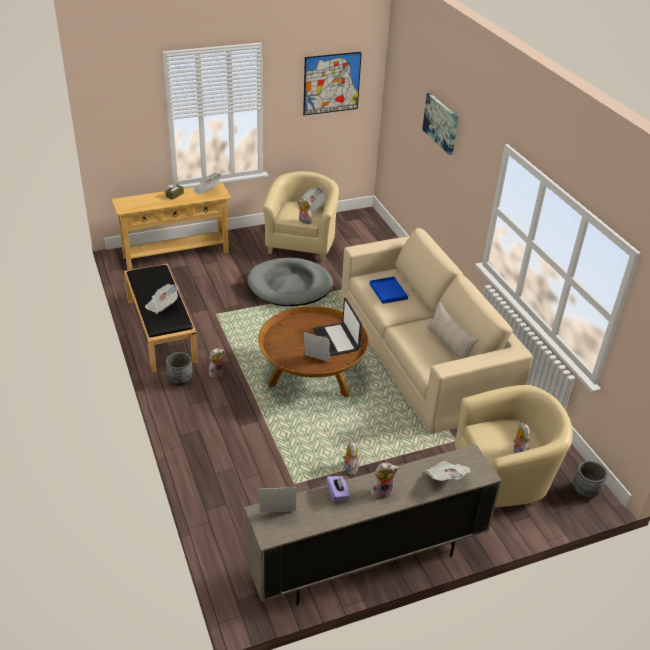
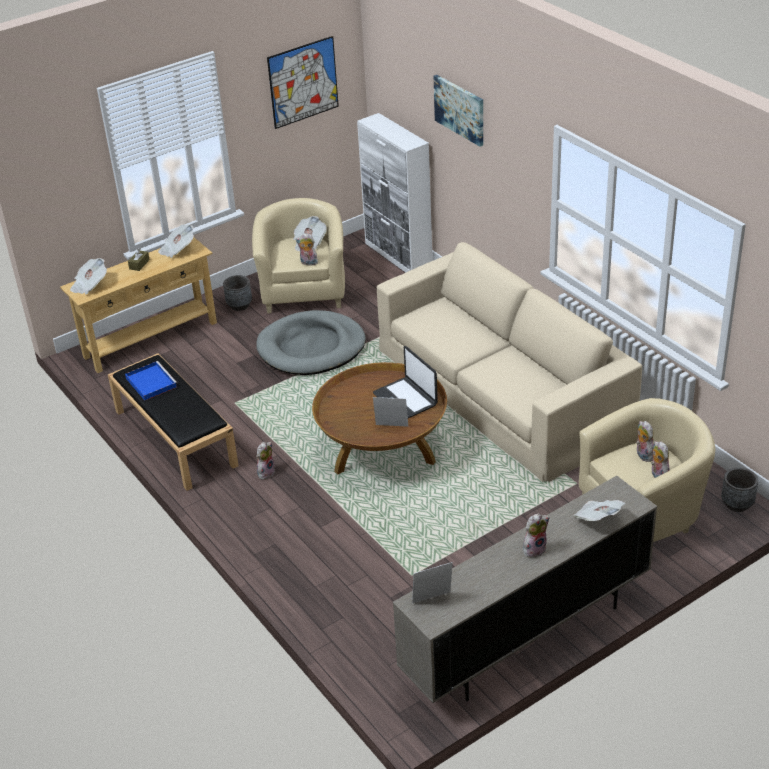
camera: 10 degrees left, 0 degrees up
(162, 306) = (178, 406): newspaper -> newspaper (89, 285)
(180, 380) = (226, 492): grey planter -> grey planter (239, 305)
(337, 494) = (488, 564): purple tissue box -> none
(349, 467) = (467, 542): plush toy -> plush toy (643, 455)
(381, 233) = (398, 256): none -> white cabinet
(388, 291) = (444, 327): blue tray -> blue tray (150, 382)
(449, 345) = (539, 375): beige pillow -> none

